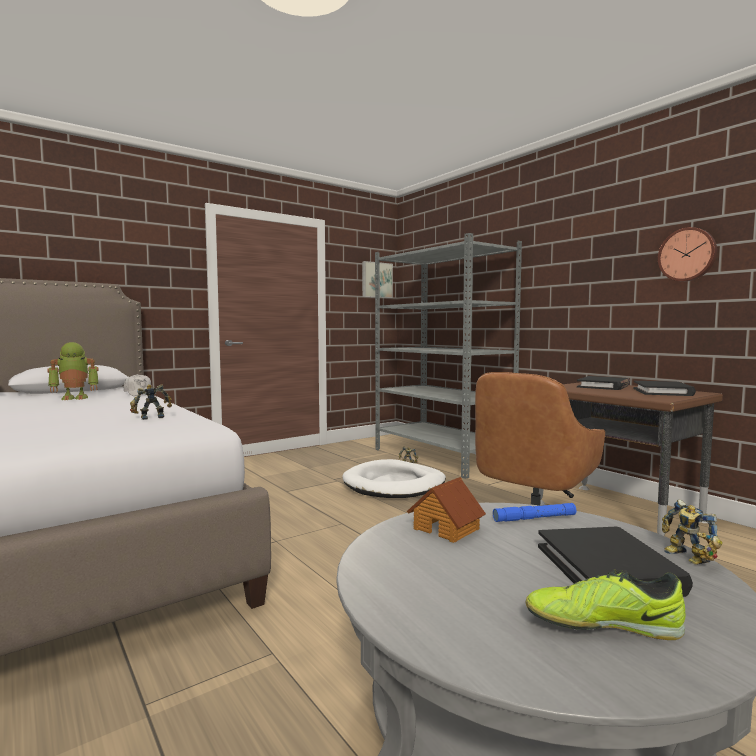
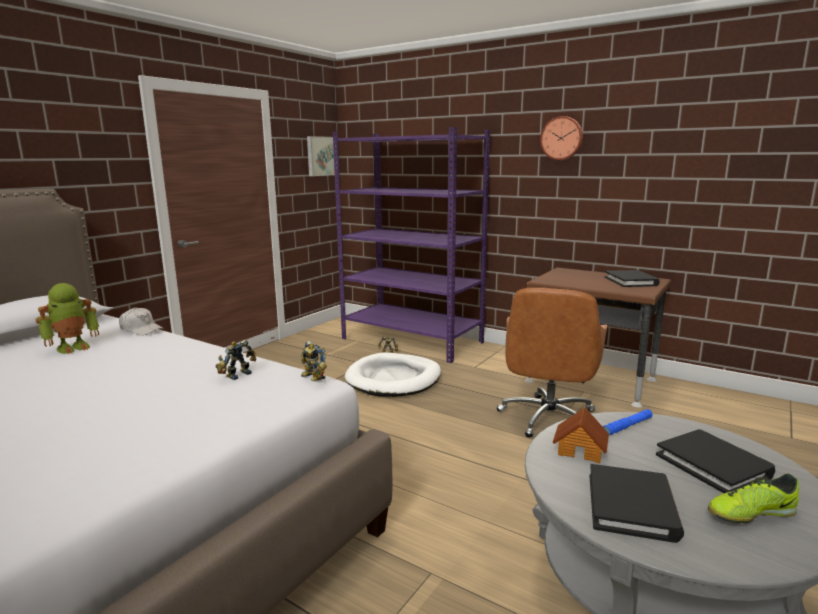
camera: 20 degrees left, 10 degrees up
(441, 457) = (412, 340): grey bookcase -> purple bookcase
(603, 386) = (579, 275): black book -> black book (632, 506)
(686, 558) = (745, 445): toy robot -> toy robot (312, 378)
(687, 255) = (647, 160): wall clock -> wall clock (562, 138)

